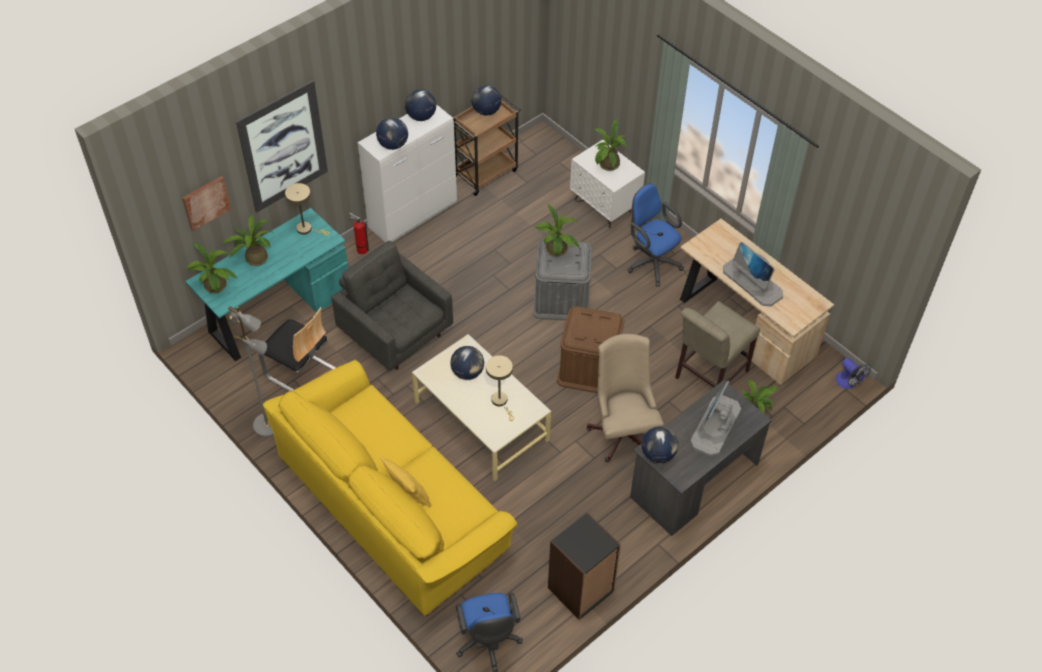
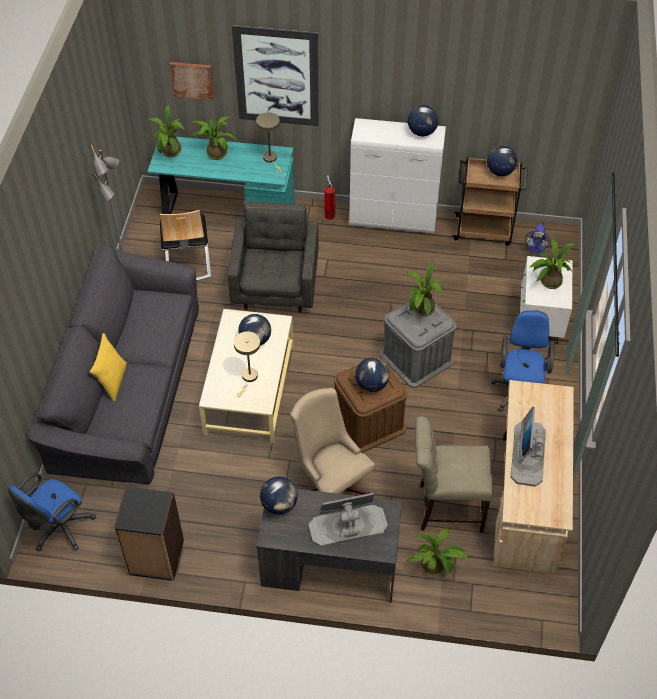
camera: 50 degrees right, 0 degrees up
(392, 503) = (127, 389): yellow sofa -> grey sofa
(393, 145) = (375, 137): globe -> globe (372, 385)
(622, 430) = (330, 484): beige office chair -> beige office chair turned 75 degrees counterclockwise
(849, 383) = (551, 618): fan -> fan (536, 249)

